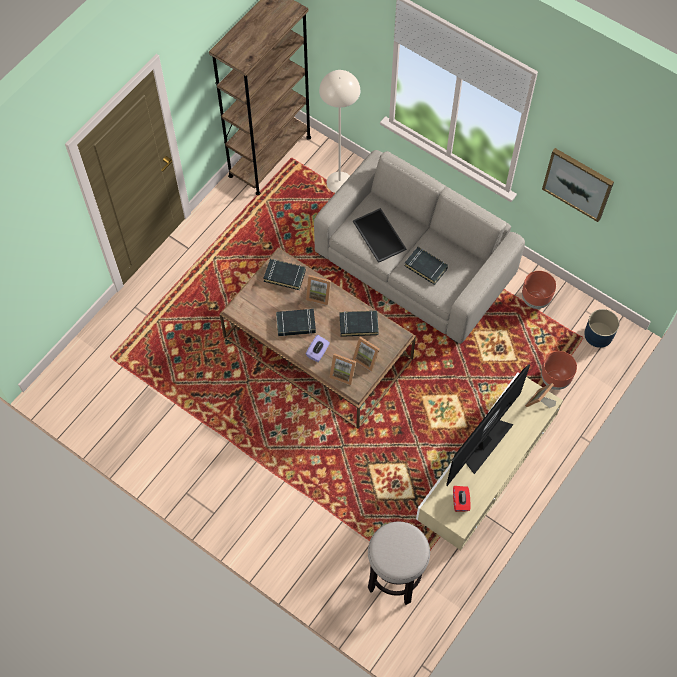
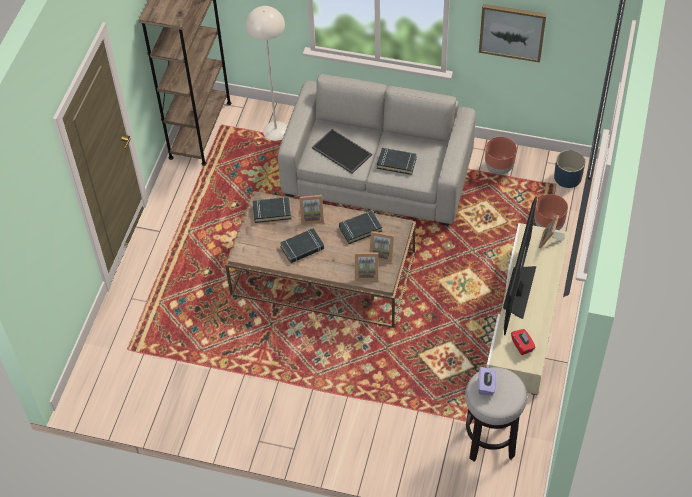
camera: 20 degrees left, 10 degrees down
(318, 352) = (334, 264): purple tissue box -> purple tissue box (486, 386)

